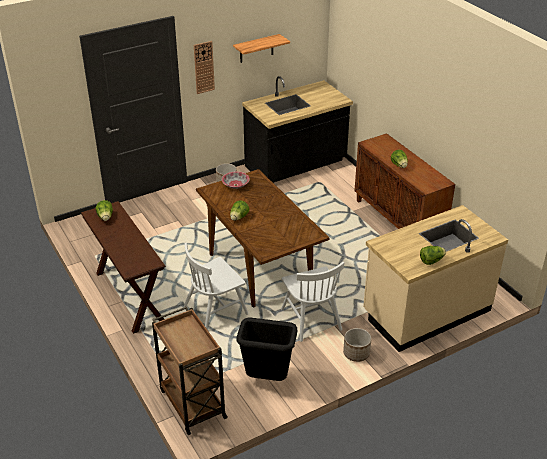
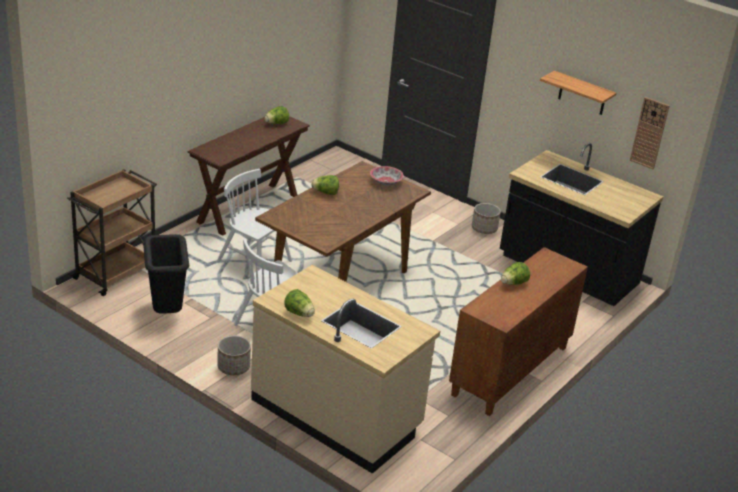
camera: 65 degrees right, 5 degrees down
(204, 67) = (514, 77): wall clock -> wall clock (649, 133)

